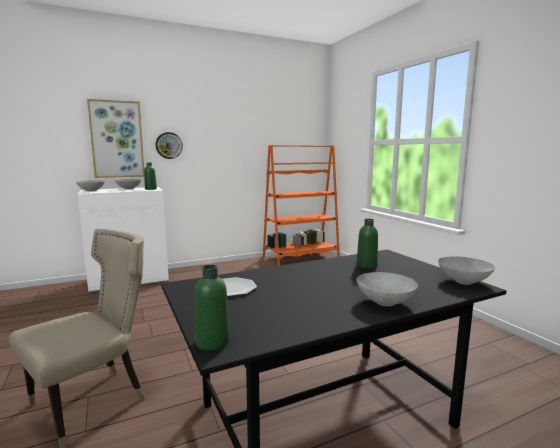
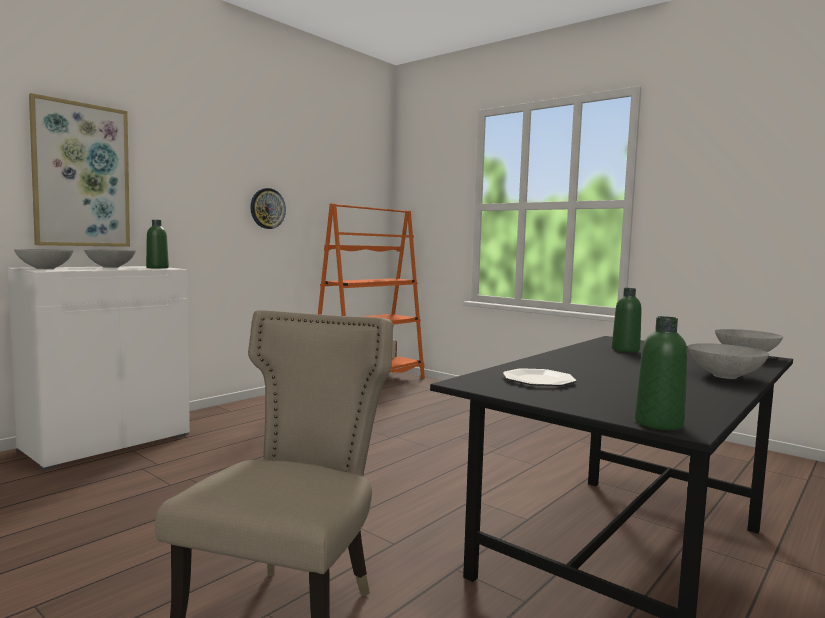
camera: 25 degrees left, 5 degrees down
(169, 145) = (171, 194): wall clock -> wall clock (267, 208)

